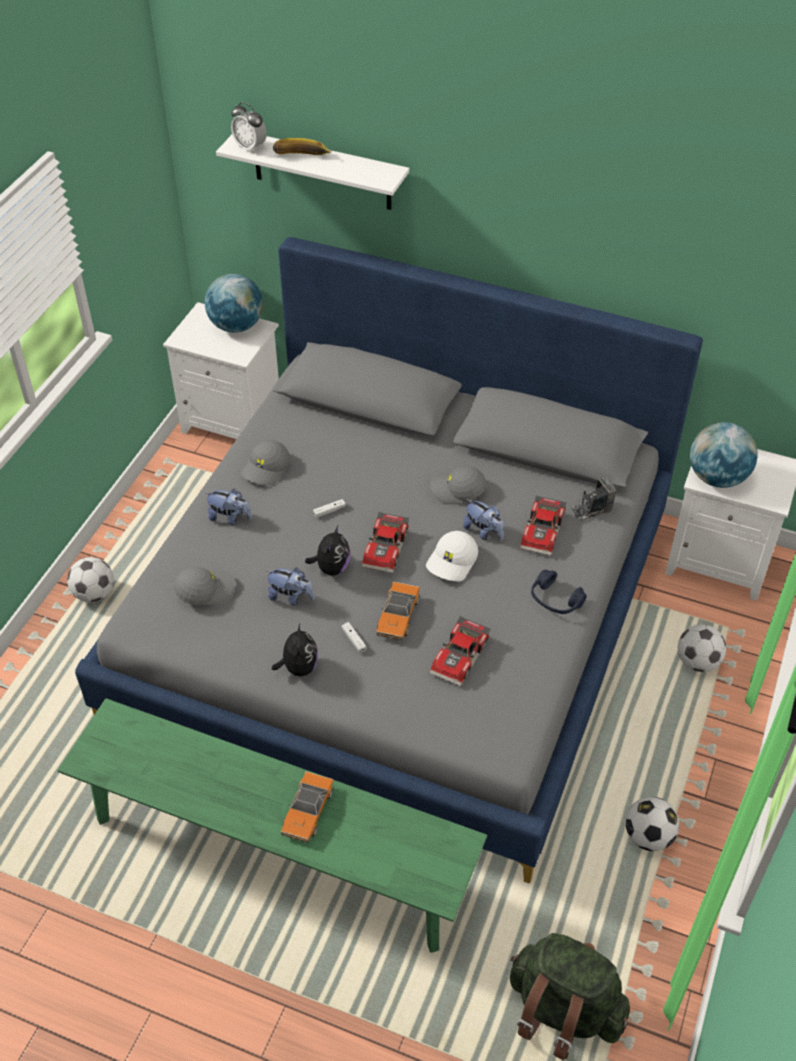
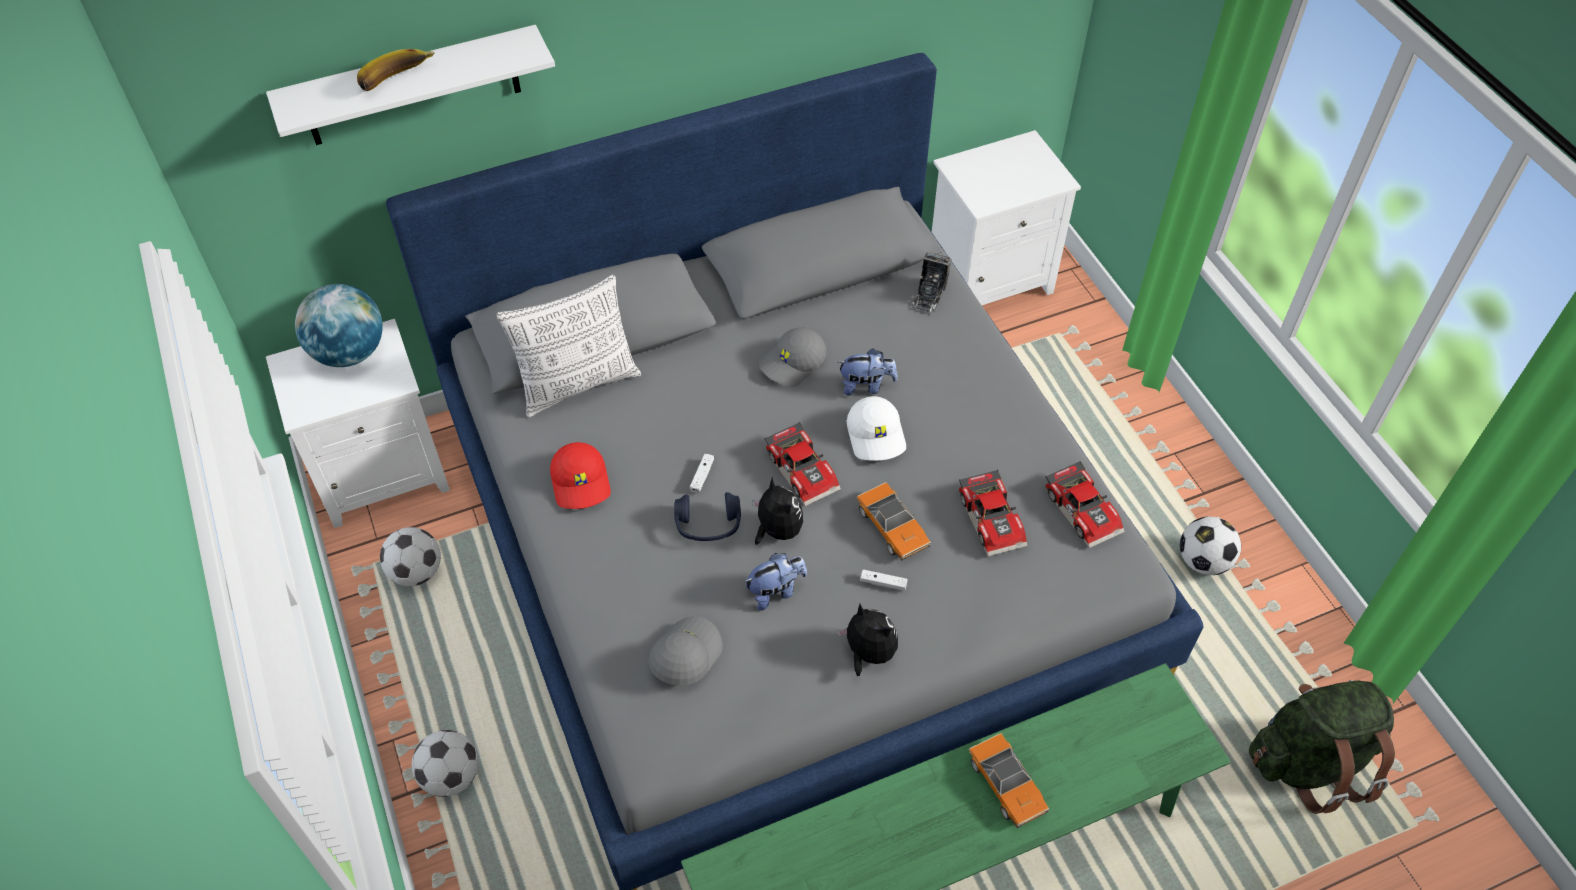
camera: 45 degrees left, 5 degrees up
(230, 518) = (609, 562): plush toy -> none
(250, 147) = (317, 103): alarm clock -> none
(266, 469) = (581, 482): grey cap -> red cap
(327, 419) = (579, 384): none -> pillow
(544, 532) = (916, 346): toy car -> toy car (1084, 510)
(555, 600) = (1000, 402): blue headphones -> blue headphones (708, 524)
(697, 662) = (1071, 381): football -> football (416, 572)
(717, 477) = (992, 191): globe -> none

